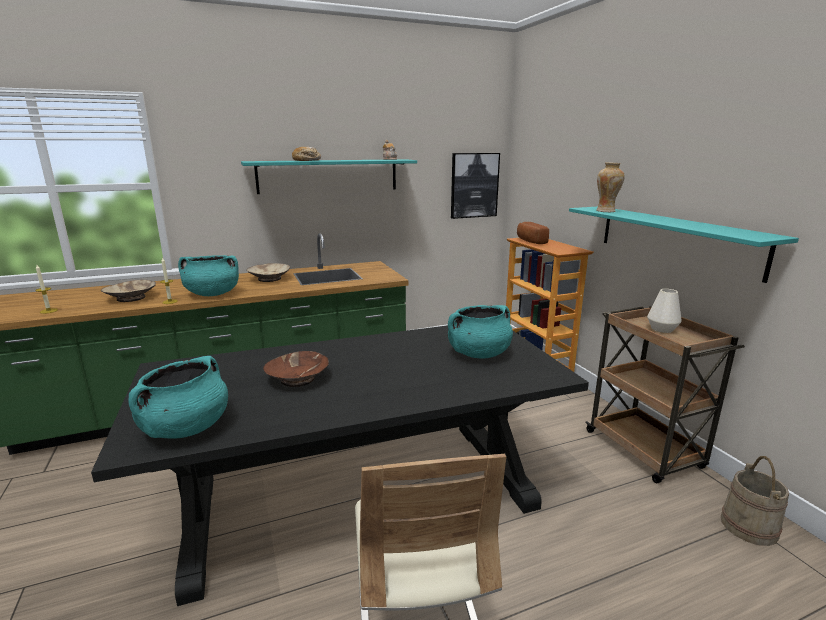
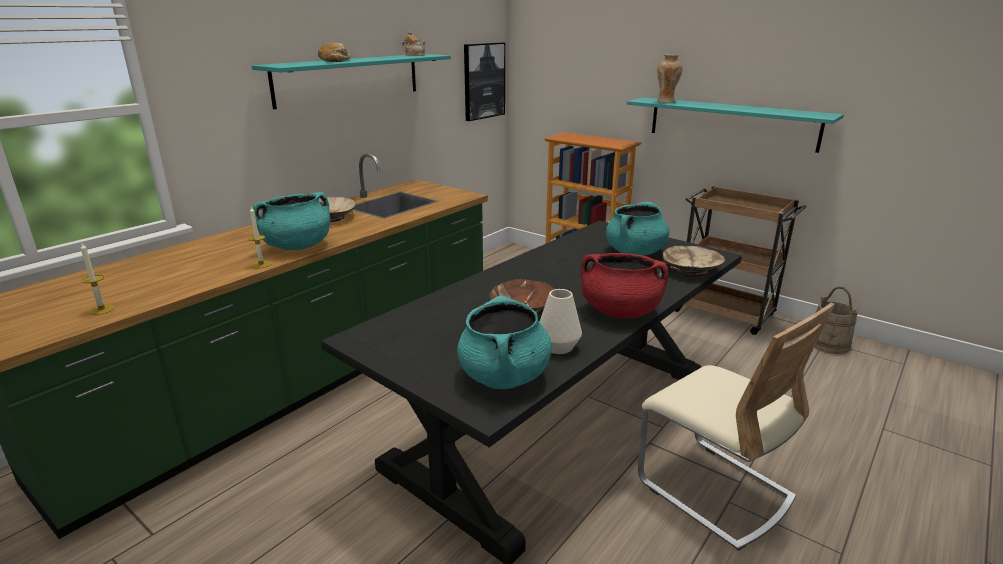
camera: 30 degrees left, 5 degrees up
(131, 298) = (192, 271): beige bowl -> beige bowl (691, 270)
(367, 403) = (620, 312): none -> red cooking pot
(529, 241) = (570, 138): bread -> none
(662, 329) = (738, 204): white vase -> white vase (558, 347)

